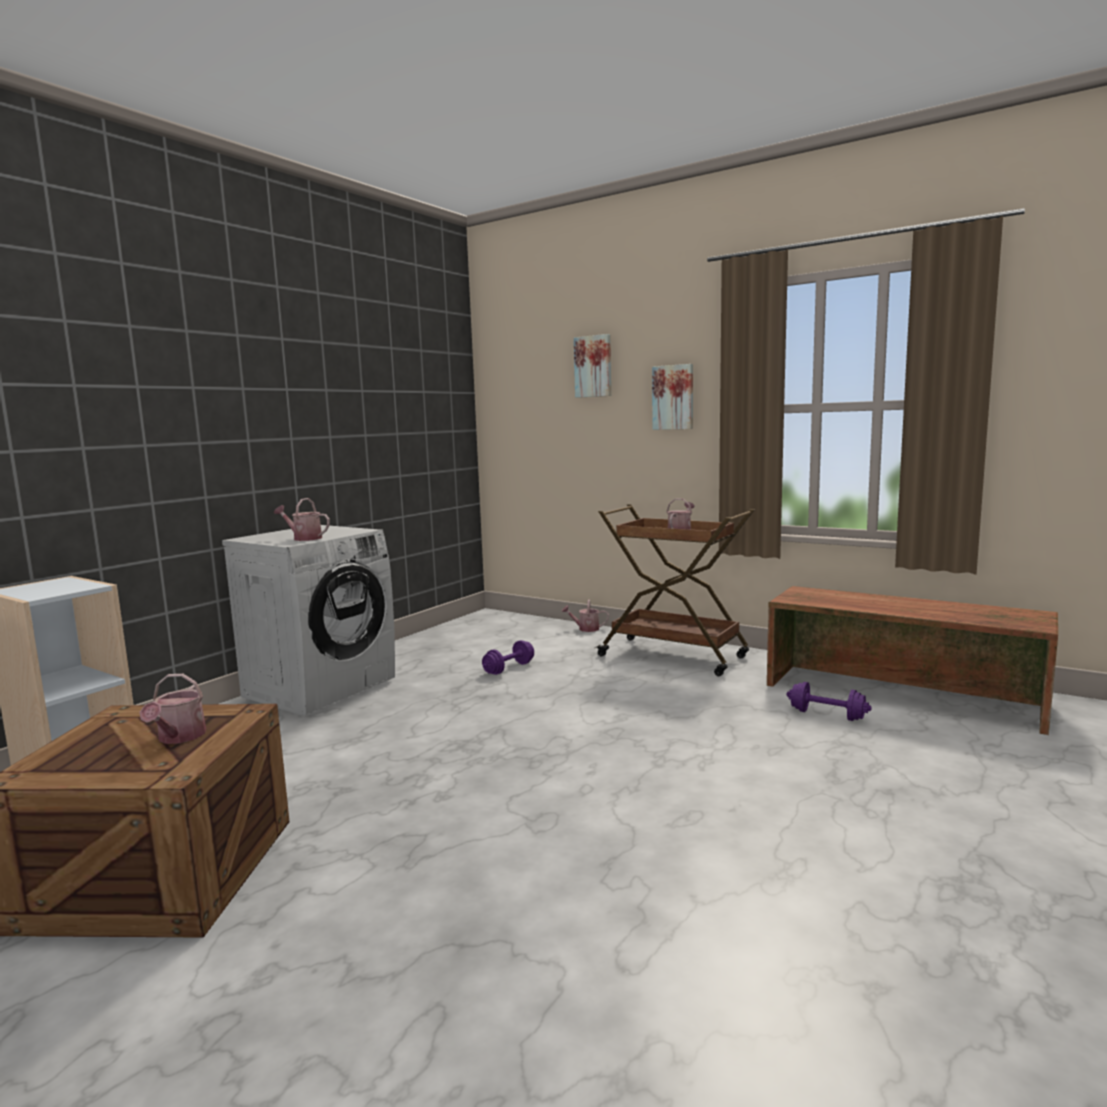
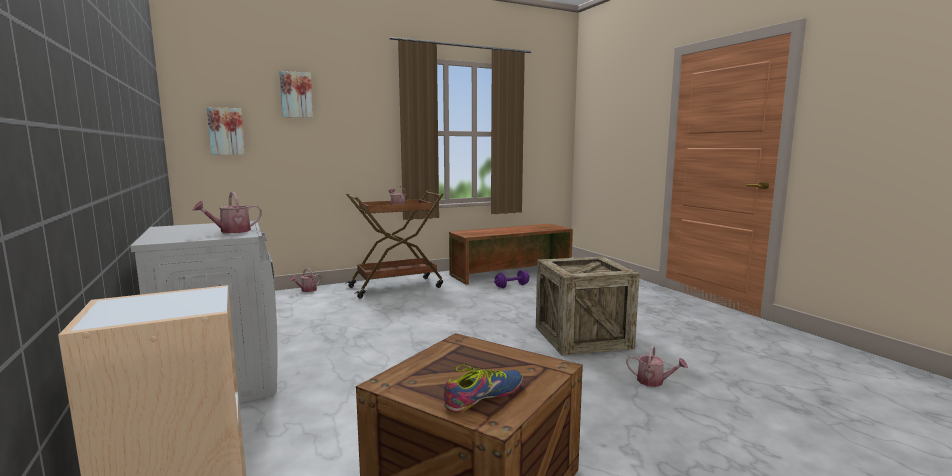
camera: 60 degrees left, 0 degrees up
(80, 757) = (483, 396): none -> shoe
(179, 737) = (485, 362): watering can -> watering can (654, 382)
(509, 668) = (327, 320): purple dumbbell -> none
(668, 837) = (582, 337): none -> crate
(673, 397) = (361, 122): picture -> picture (226, 131)

